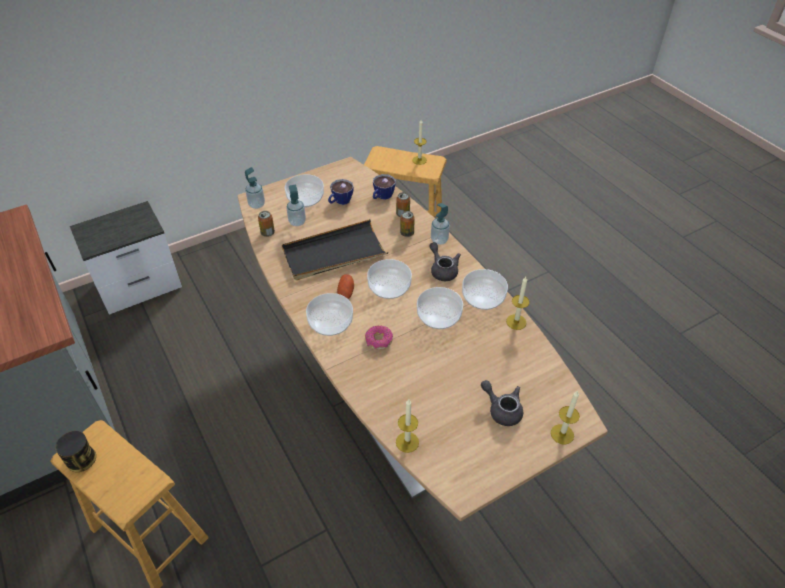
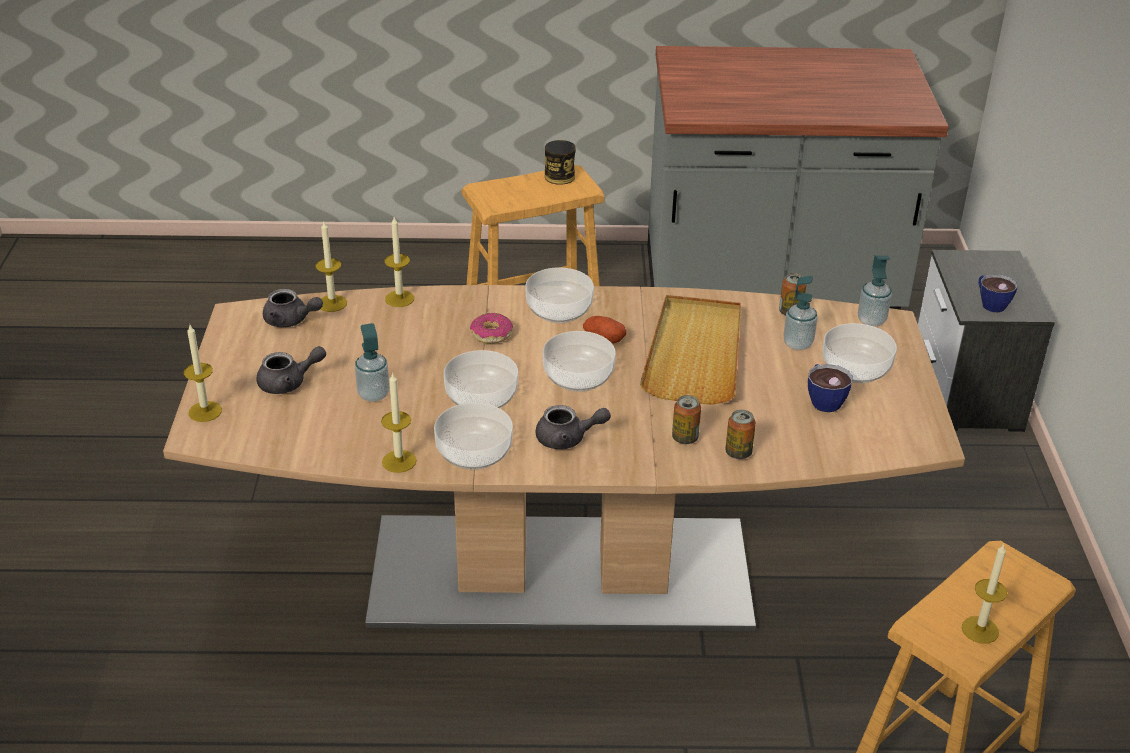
camera: 120 degrees right, 10 degrees down
(334, 253) = (694, 353): black tray -> beige tray
(374, 407) = (399, 298): none -> candle
(382, 197) = (805, 448): cup -> cup (990, 303)
(439, 240) = (639, 465): soap dispenser -> soap dispenser (373, 394)
(443, 453) = (291, 321): none -> grey teapot

